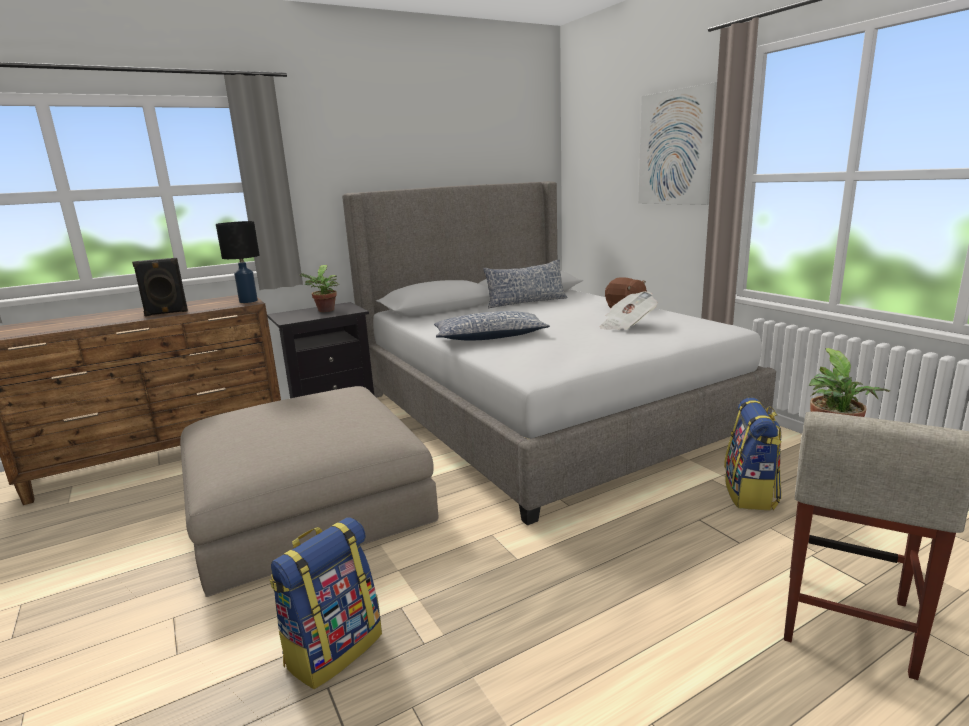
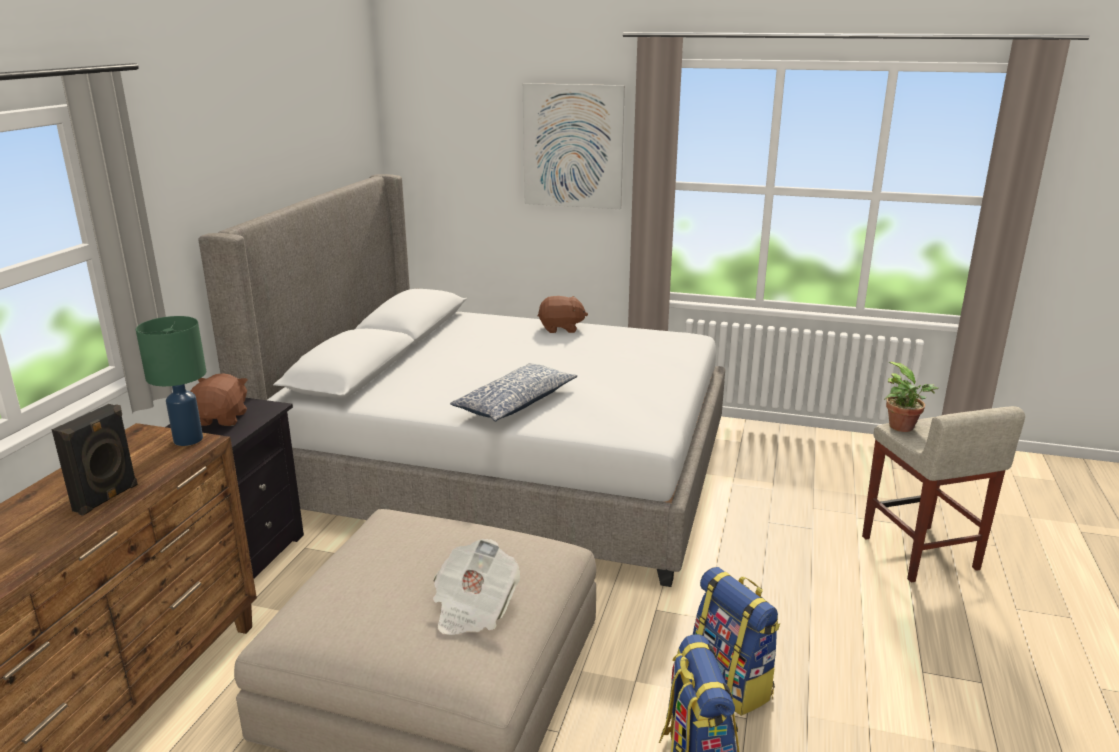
camera: 45 degrees left, 5 degrees up
(248, 301) = (187, 439): black table lamp -> green table lamp
(325, 311) = (222, 419): potted plant -> brown plush toy
(526, 302) = (441, 341): pillow -> none
(626, 326) = (610, 354): newspaper -> newspaper (473, 608)
(751, 494) = (770, 486): backpack -> backpack (732, 683)

